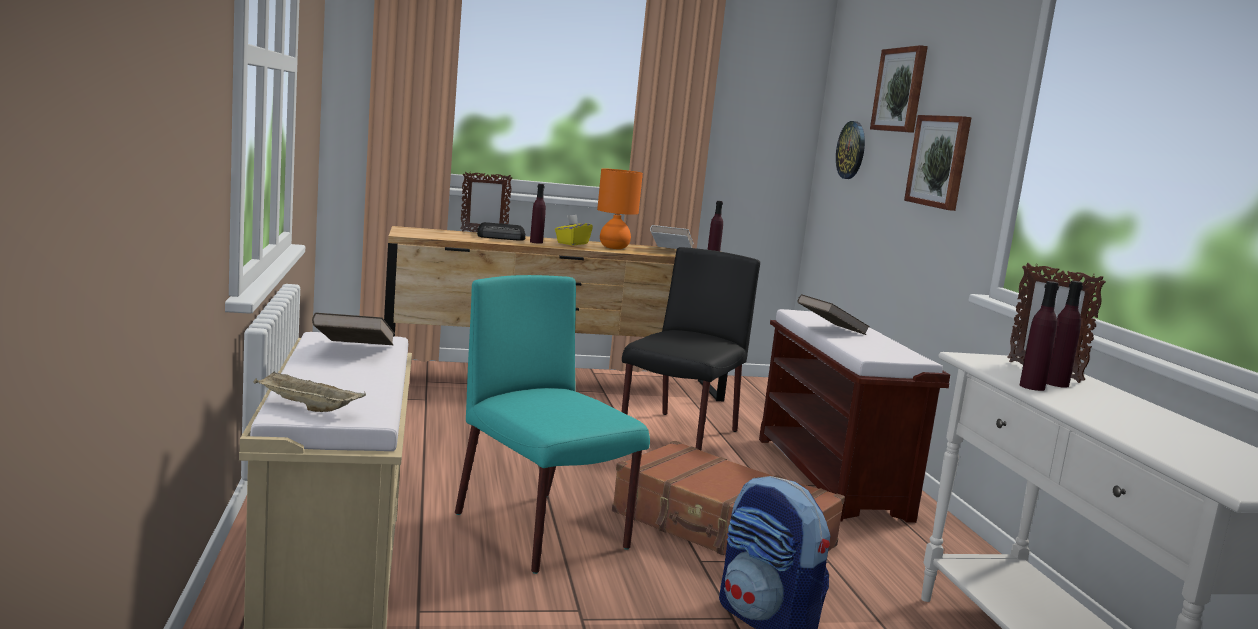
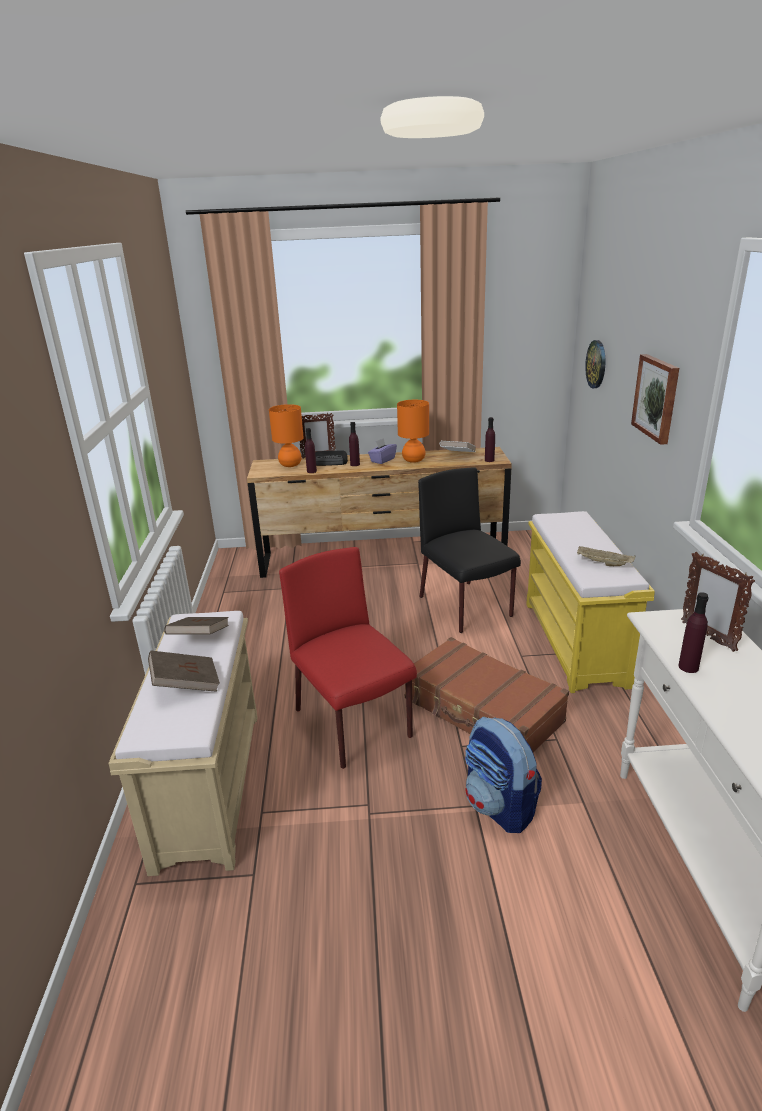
camera: 10 degrees right, 15 degrees up
(306, 407) = (153, 725): beige tray -> beige tray (603, 563)
(446, 233) = (290, 465): none -> orange table lamp
(543, 532) = (354, 724): turquoise chair -> red chair
(572, 243) = (382, 460): yellow tissue box -> purple tissue box
(679, 436) = (466, 607): black chair -> black chair turned 60 degrees counterclockwise
(830, 330) = (568, 542): brown book -> brown book (186, 684)
(832, 477) = (575, 643): brown bench -> yellow bench
(901, 90) = (629, 324): picture -> none
(1056, 384) = (712, 657): purple bottle -> purple bottle (311, 471)

